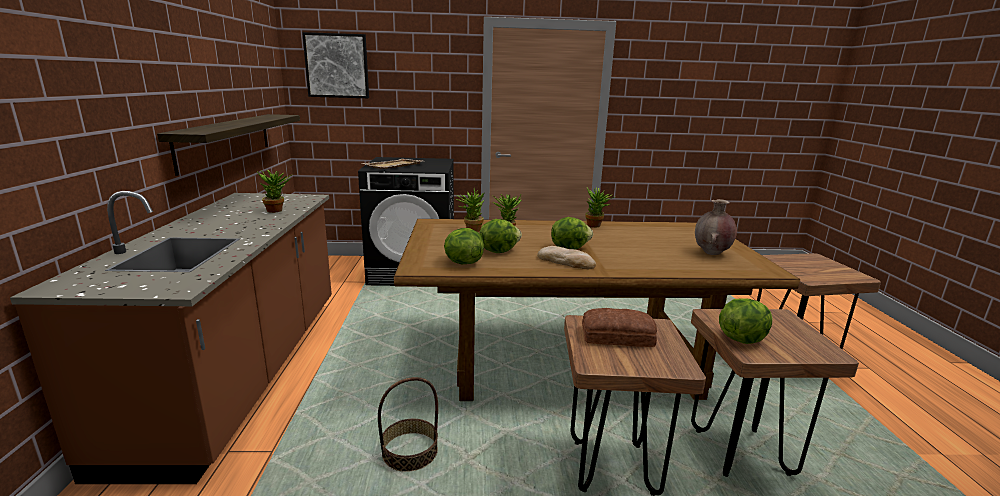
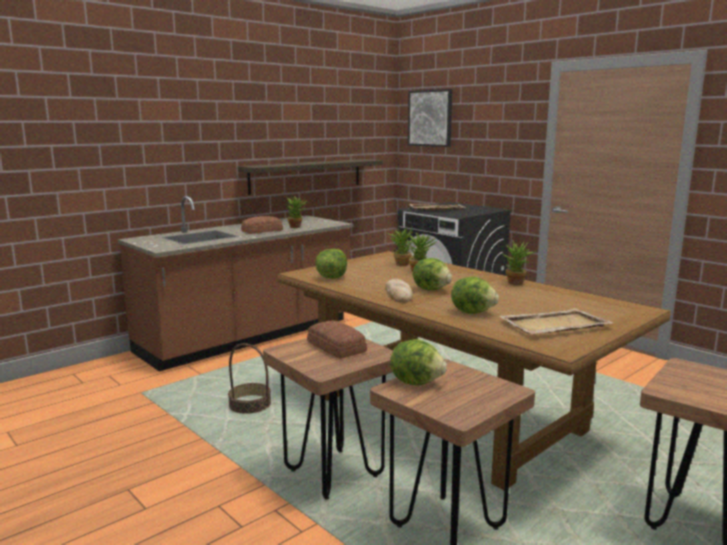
camera: 50 degrees right, 5 degrees down
(249, 224) = (263, 231): none -> bread
(498, 251) = (375, 278): lettuce -> lettuce (473, 312)
(711, 253) = (553, 325): brown vase -> beige tray

